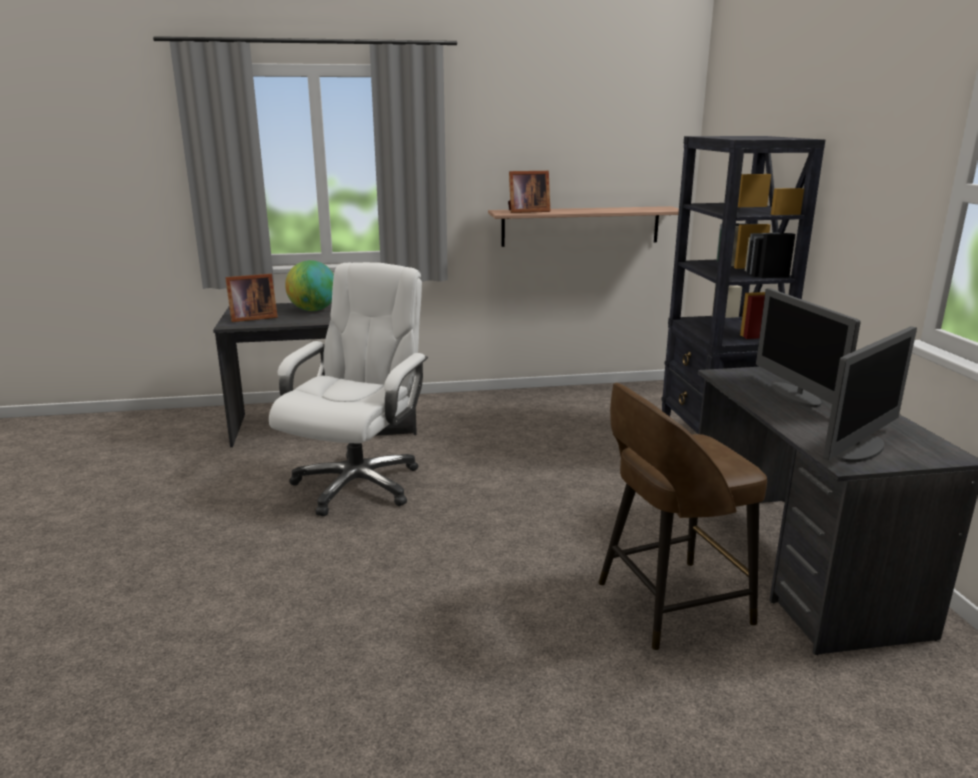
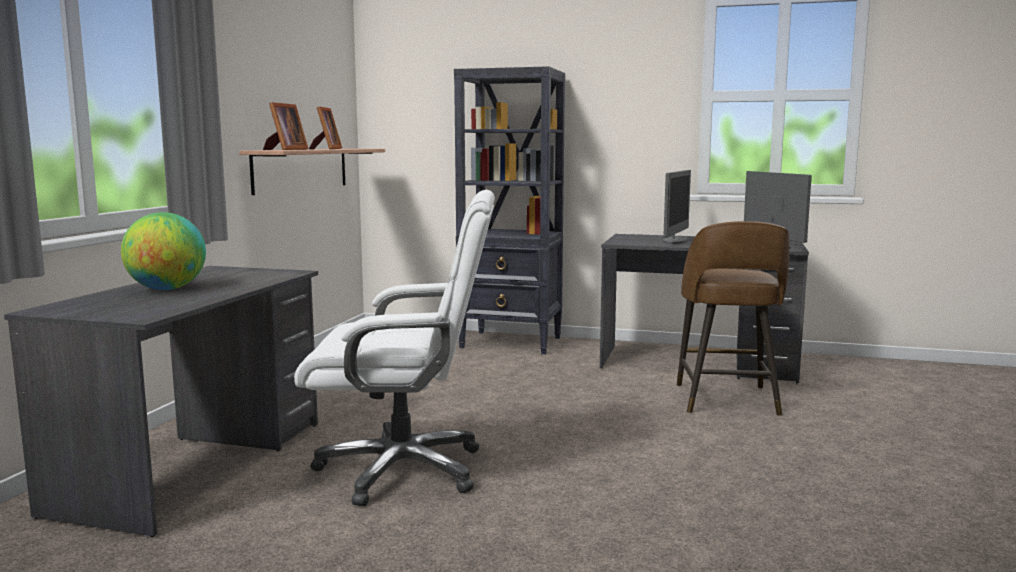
camera: 65 degrees left, 10 degrees down
(251, 318) = (130, 309): picture frame -> picture frame (326, 149)
(357, 484) = (404, 469): white office chair -> white office chair turned 135 degrees clockwise
(796, 395) = (675, 241): monitor -> monitor turned 75 degrees counterclockwise

